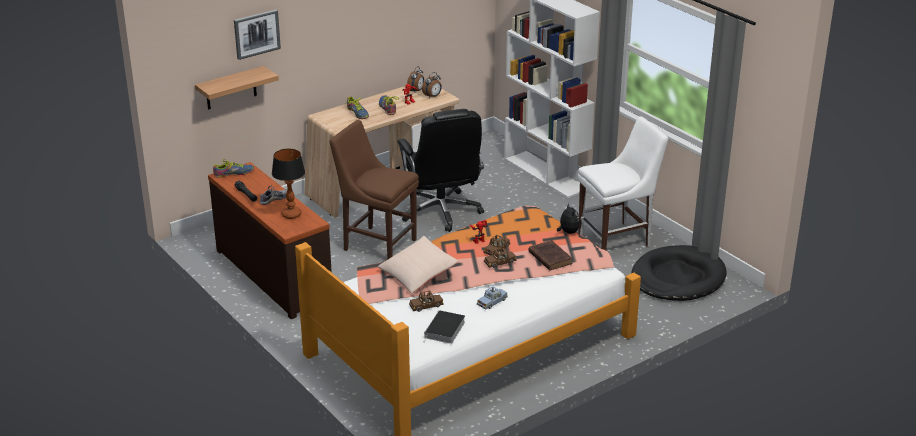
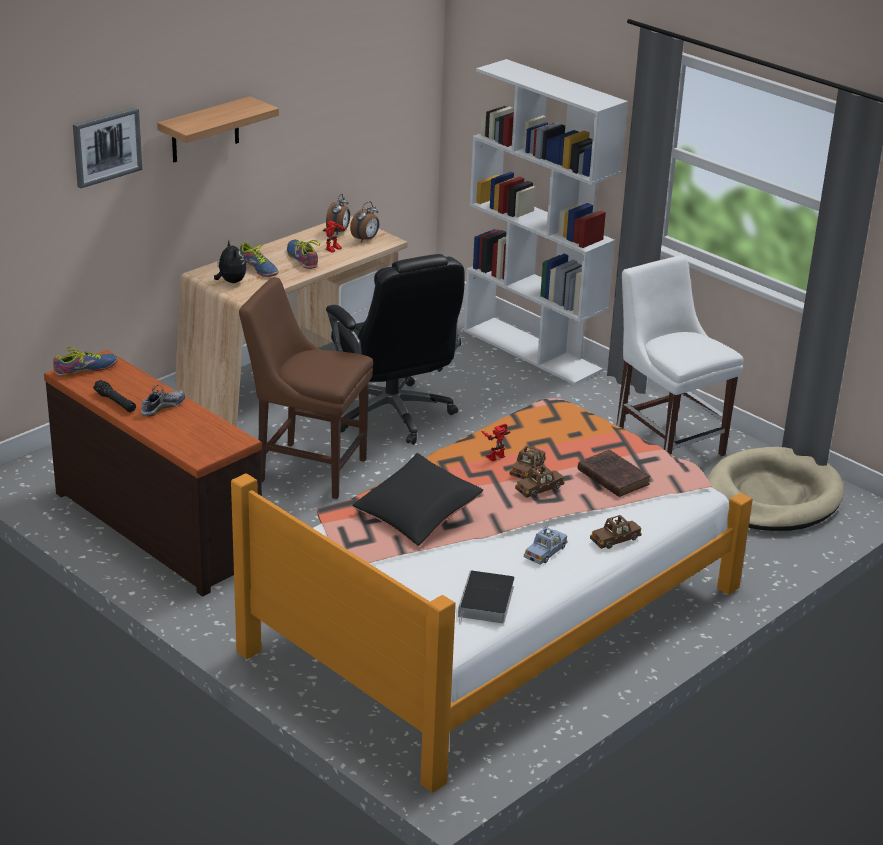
camera: 10 degrees left, 0 degrees up
(231, 88) = (67, 234): shelf -> shelf (205, 130)
(291, 214) = (196, 430): table lamp -> none
(418, 274) = (417, 514): beige pillow -> black pillow
(426, 306) = (445, 564): brown toy car -> brown toy car (615, 539)
(568, 232) = (625, 436): plush toy -> plush toy (230, 281)
(617, 239) = (666, 443): white chair -> white chair turned 90 degrees counterclockwise
(677, 278) = (771, 496): black dog bed -> beige dog bed

